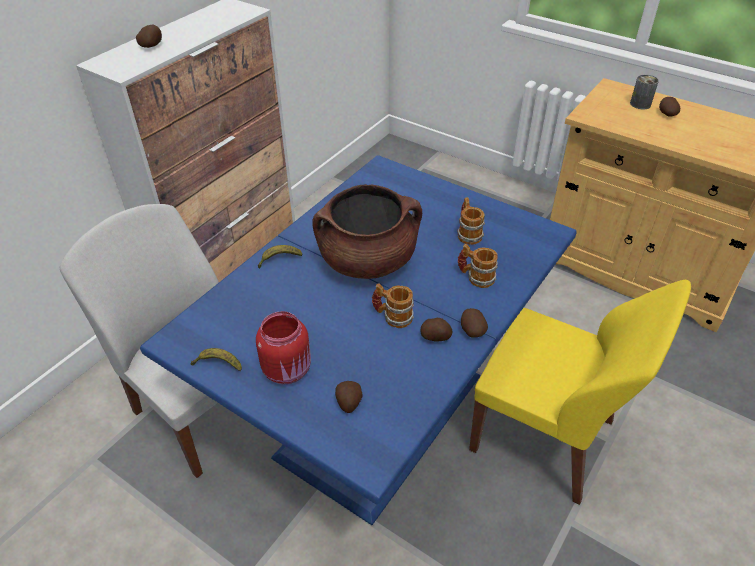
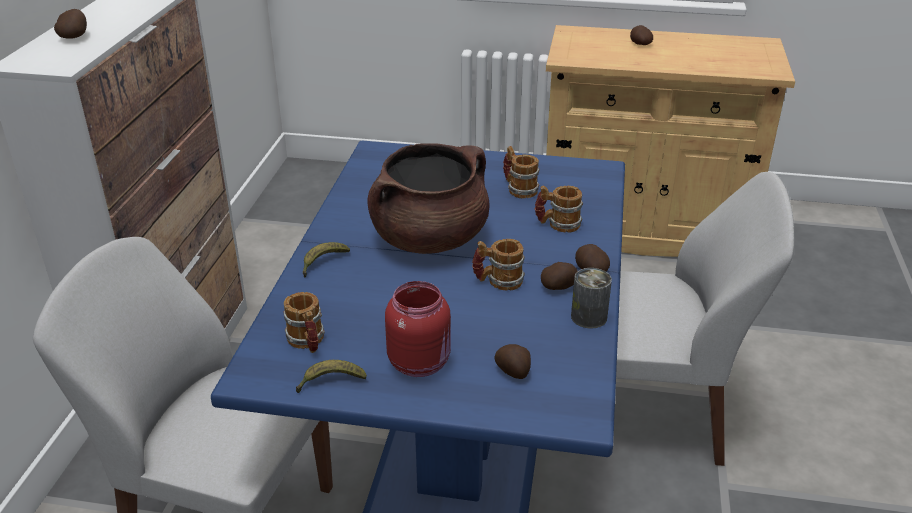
camera: 25 degrees left, 10 degrees down
(225, 325) = (307, 342): none -> mug
(546, 438) = (652, 414): yellow chair -> white chair
(640, 104) = (609, 40): can -> can (589, 317)

